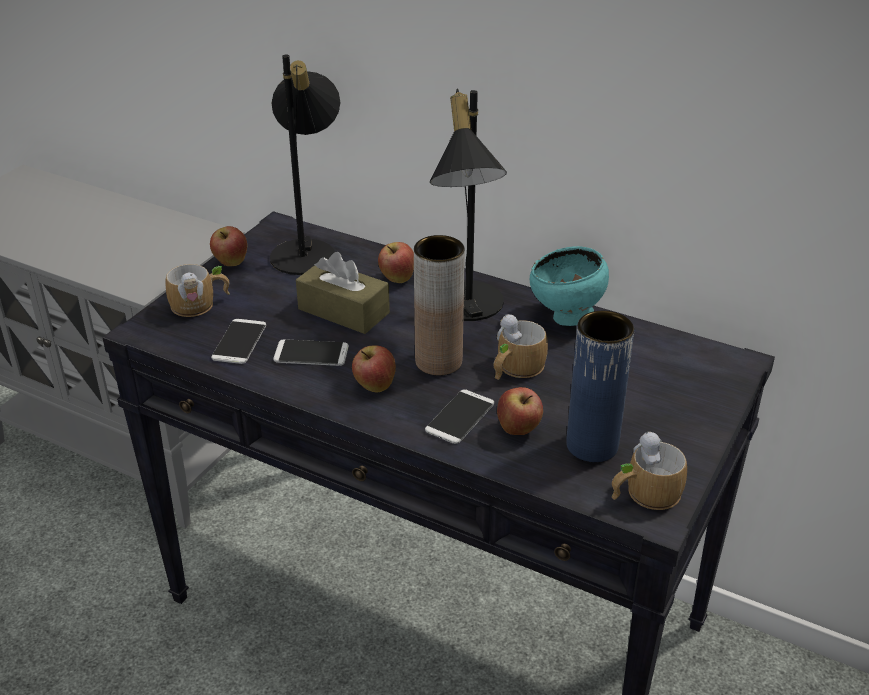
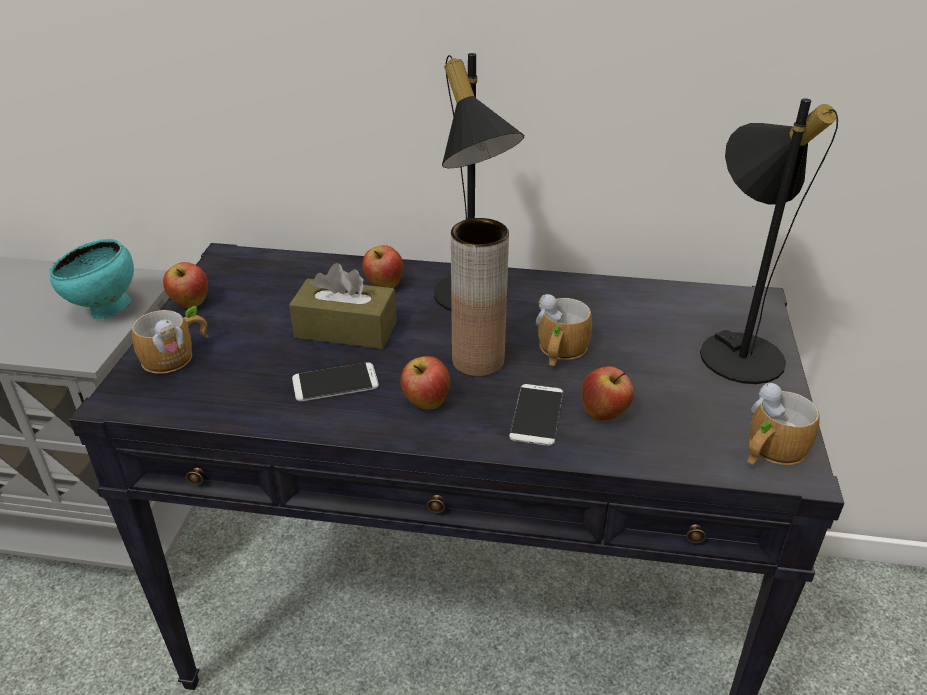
camera: 20 degrees left, 0 degrees up
(239, 342) = (245, 388): phone -> none
(308, 250) = (271, 275): black table lamp -> black table lamp (737, 347)
(566, 318) = (575, 291): turquoise bowl -> turquoise bowl (105, 311)
(592, 445) = (686, 412): blue vase -> none

